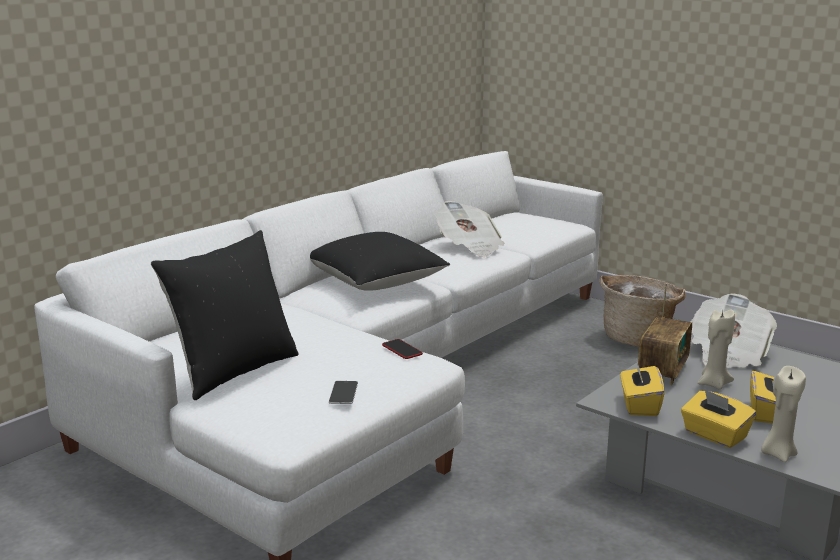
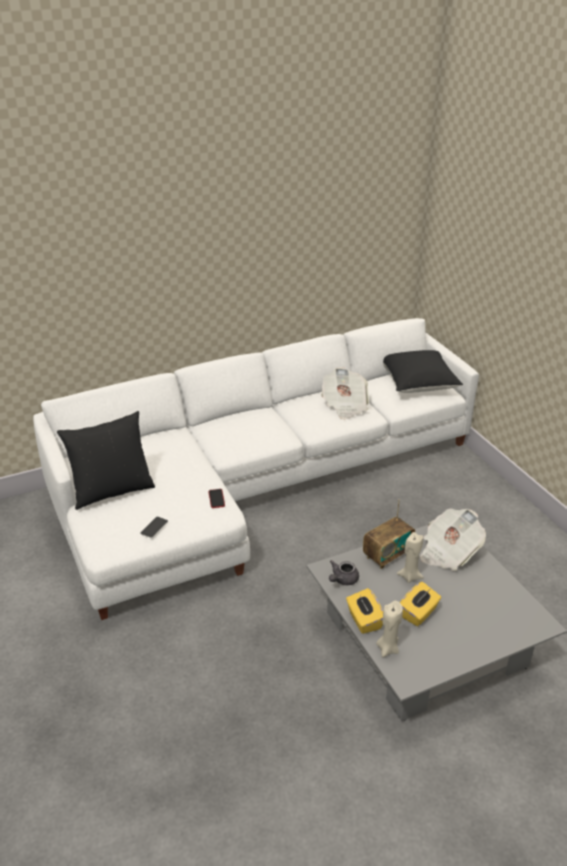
camera: 25 degrees right, 15 degrees up
(376, 283) = (254, 429): black pillow -> black pillow (417, 383)
(638, 338) = (462, 495): basket -> none
(639, 405) = (342, 580): yellow tissue box -> grey teapot

